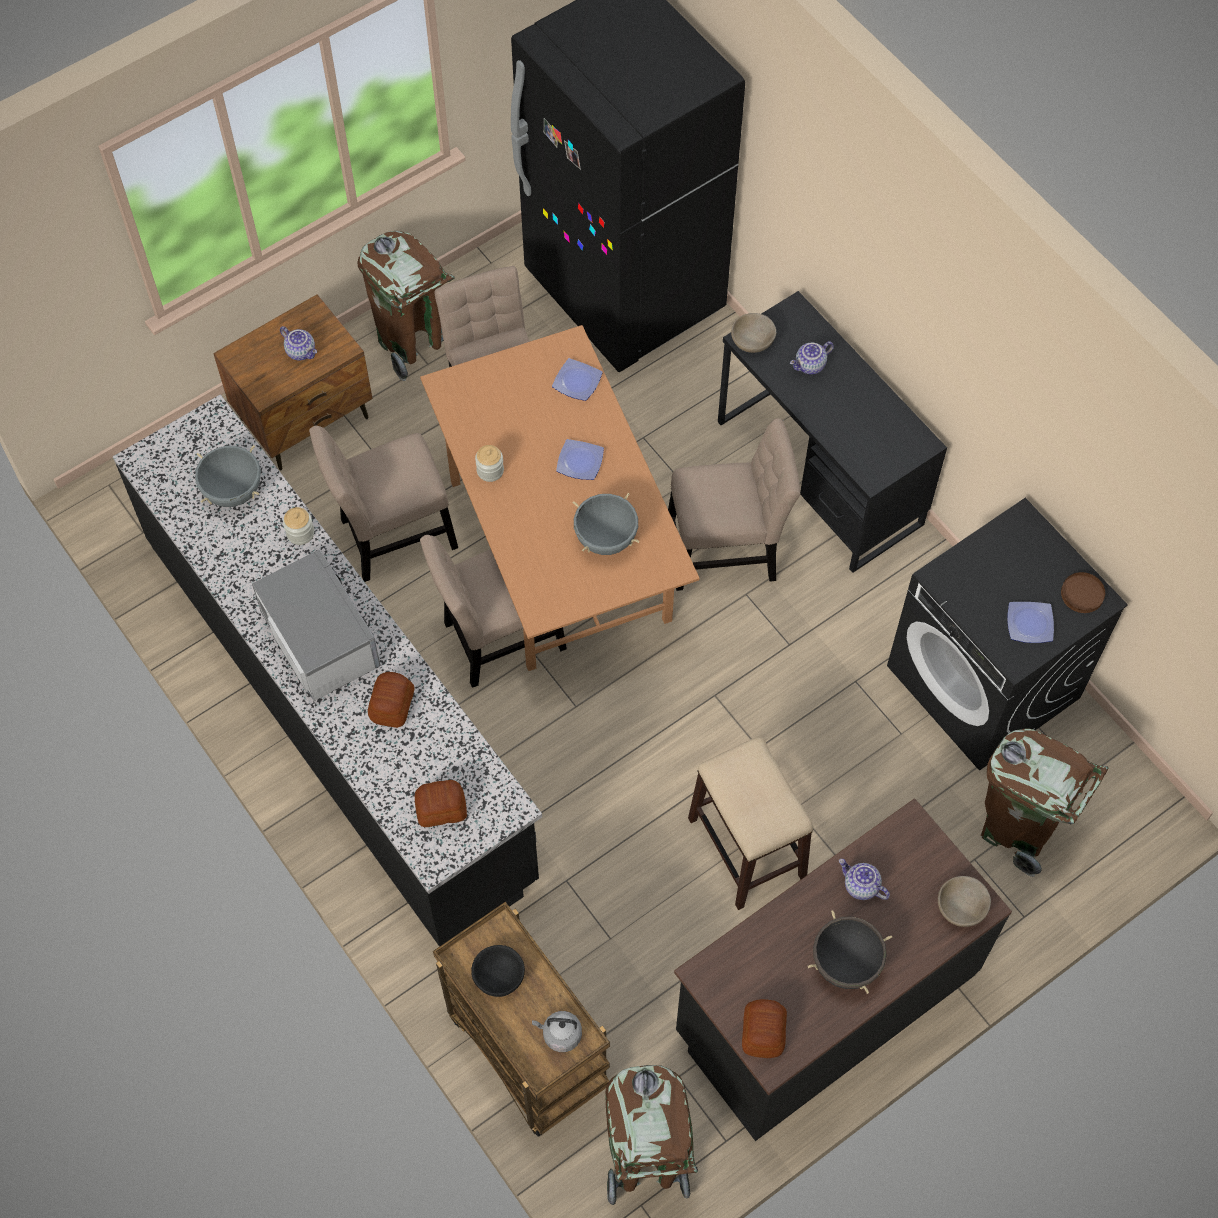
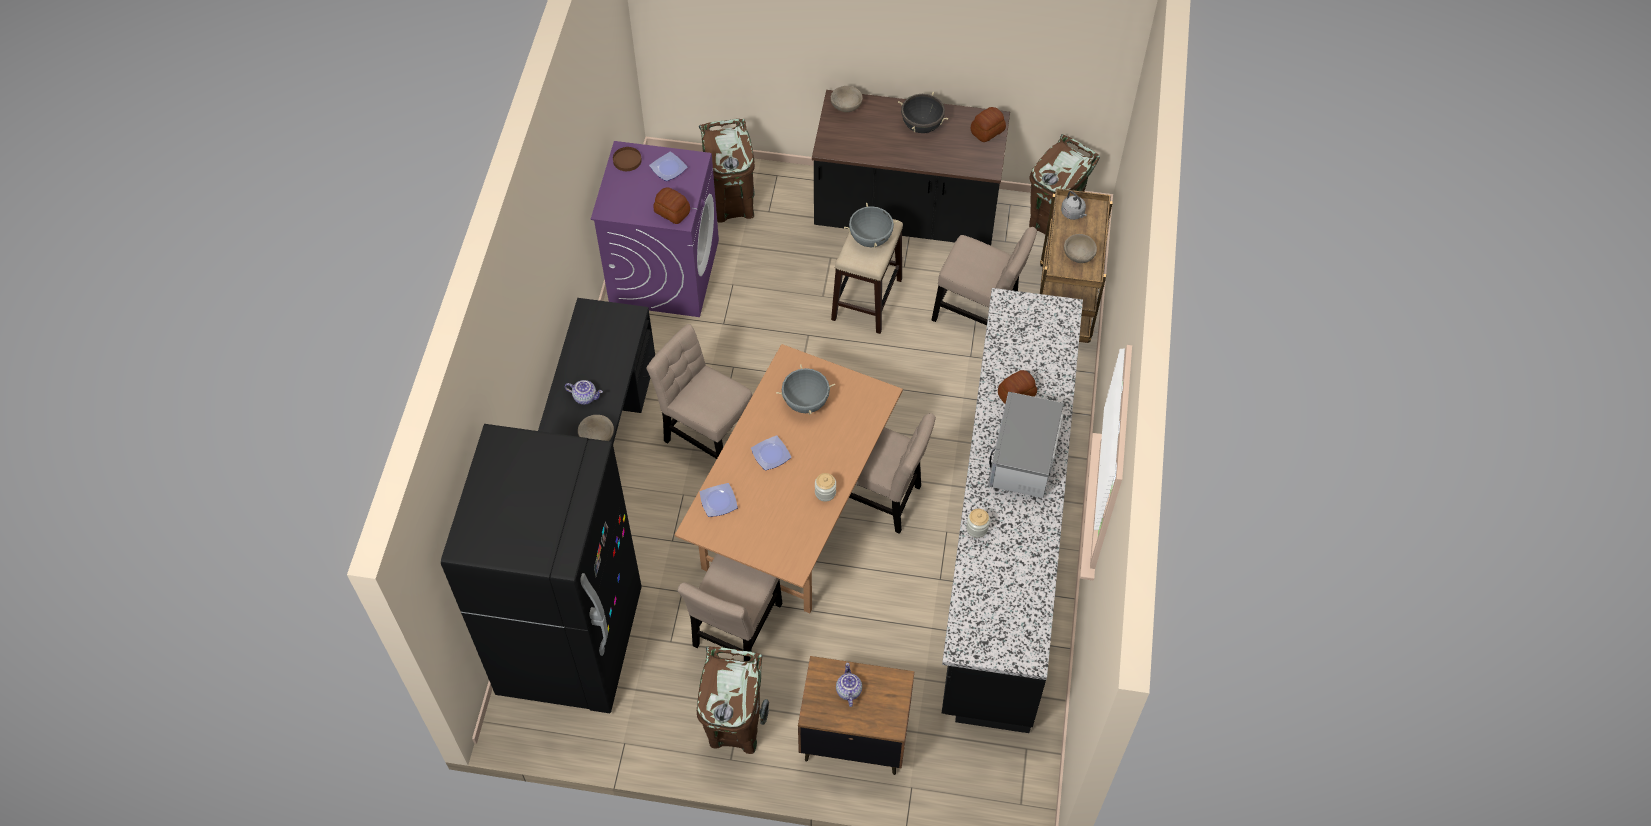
camera: 135 degrees left, 5 degrees down
(233, 491) = (992, 587): grey cooking pot -> grey cooking pot (870, 238)
(392, 537) = (878, 609): beige chair -> beige chair (978, 316)
(440, 808) = (1040, 328): bread -> bread (672, 212)
(499, 976) = (1078, 255): black bowl -> beige bowl
(860, 886) = (879, 145): teapot -> none
(984, 682) = (664, 272): black washing machine -> purple washing machine

